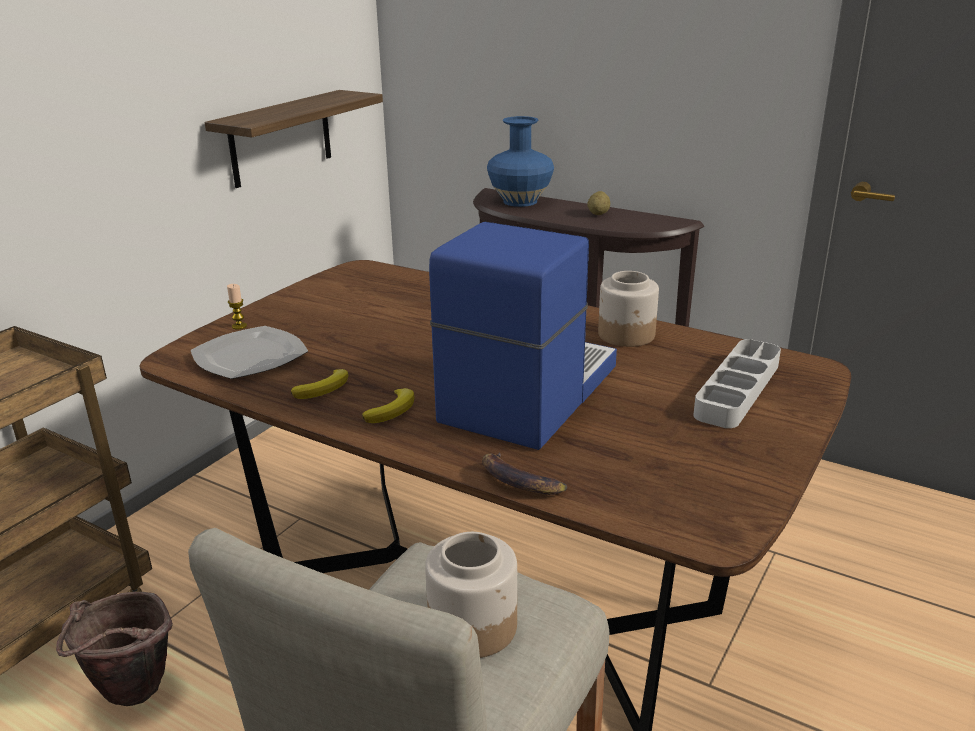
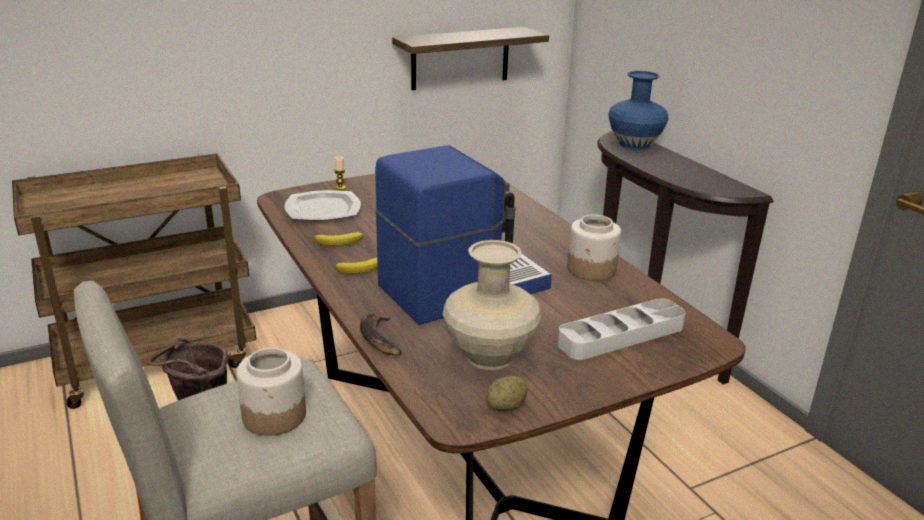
camera: 30 degrees right, 0 degrees up
(598, 214) = (685, 169): potato -> potato (506, 407)
(650, 455) = (489, 355): none -> beige vase

